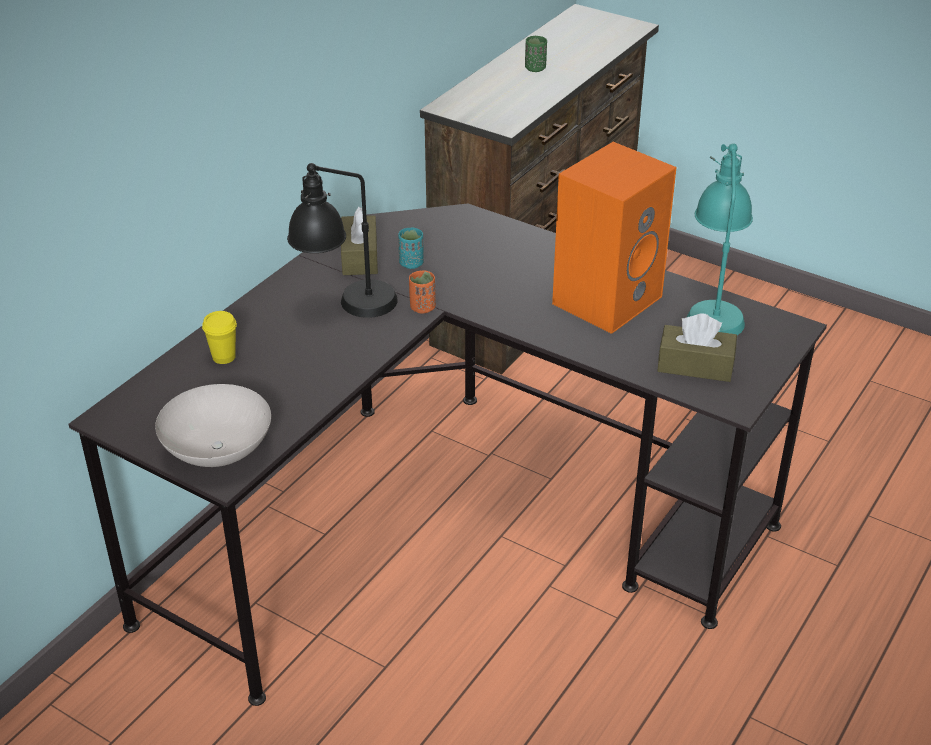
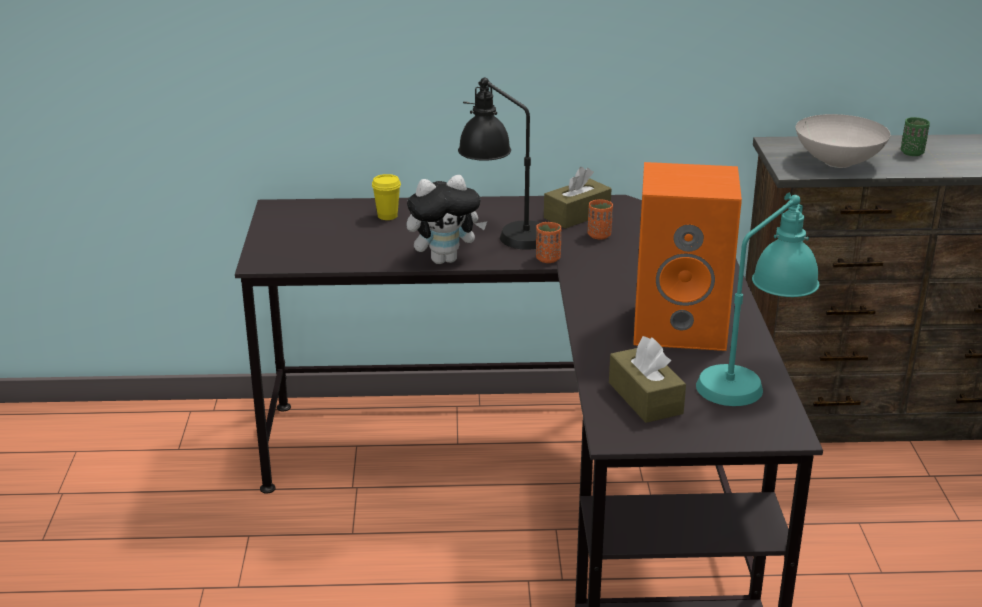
camera: 55 degrees right, 10 degrees down
(217, 451) = (283, 251): white bowl -> white bowl (838, 162)
(357, 362) = (445, 259): none -> plush toy
(411, 263) = (599, 235): turquoise cup -> orange cup

